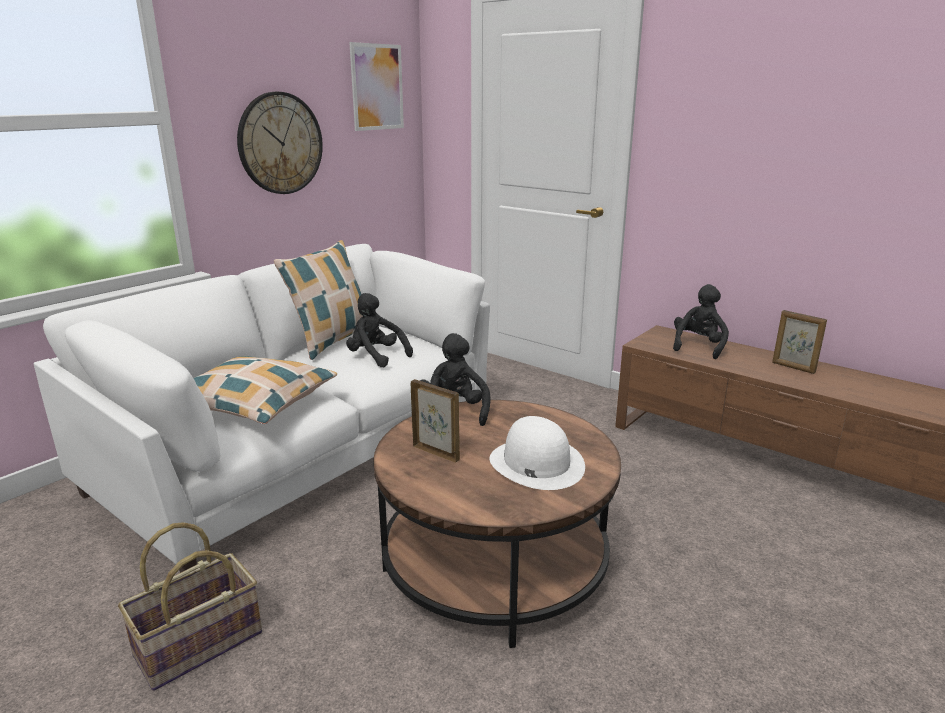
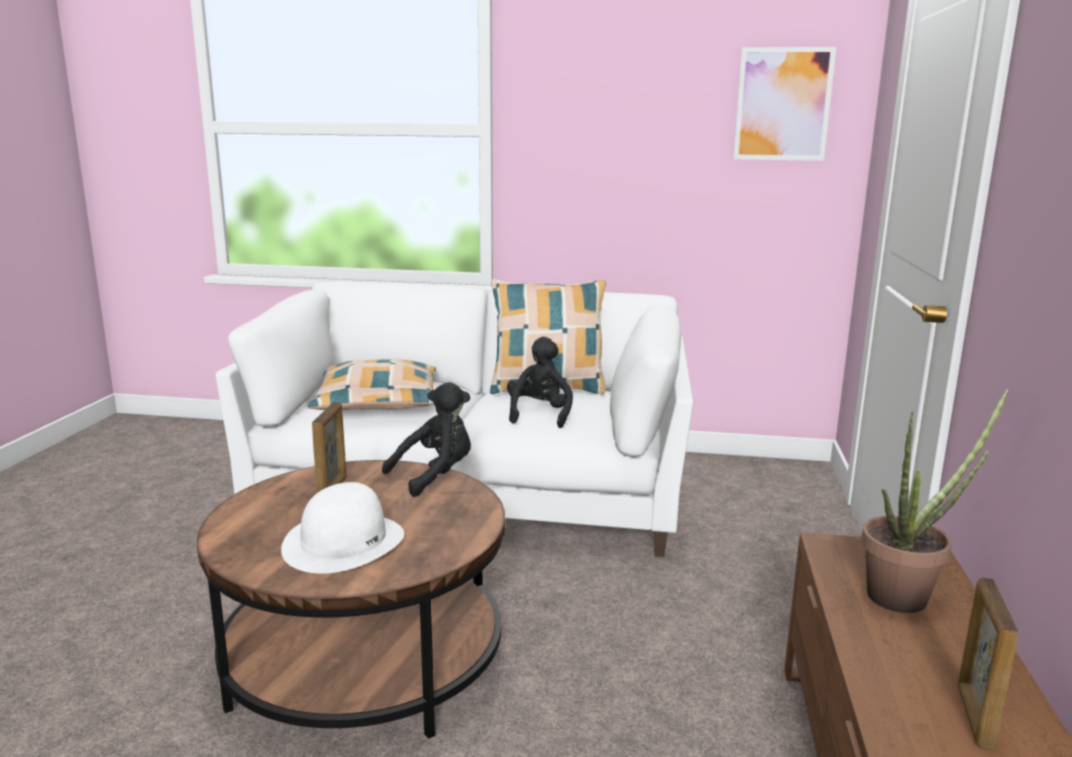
camera: 60 degrees right, 5 degrees down
(199, 645) = (176, 553): basket -> none
(280, 143) = (616, 166): wall clock -> none
(698, 346) = (907, 595): black plush toy -> potted plant

